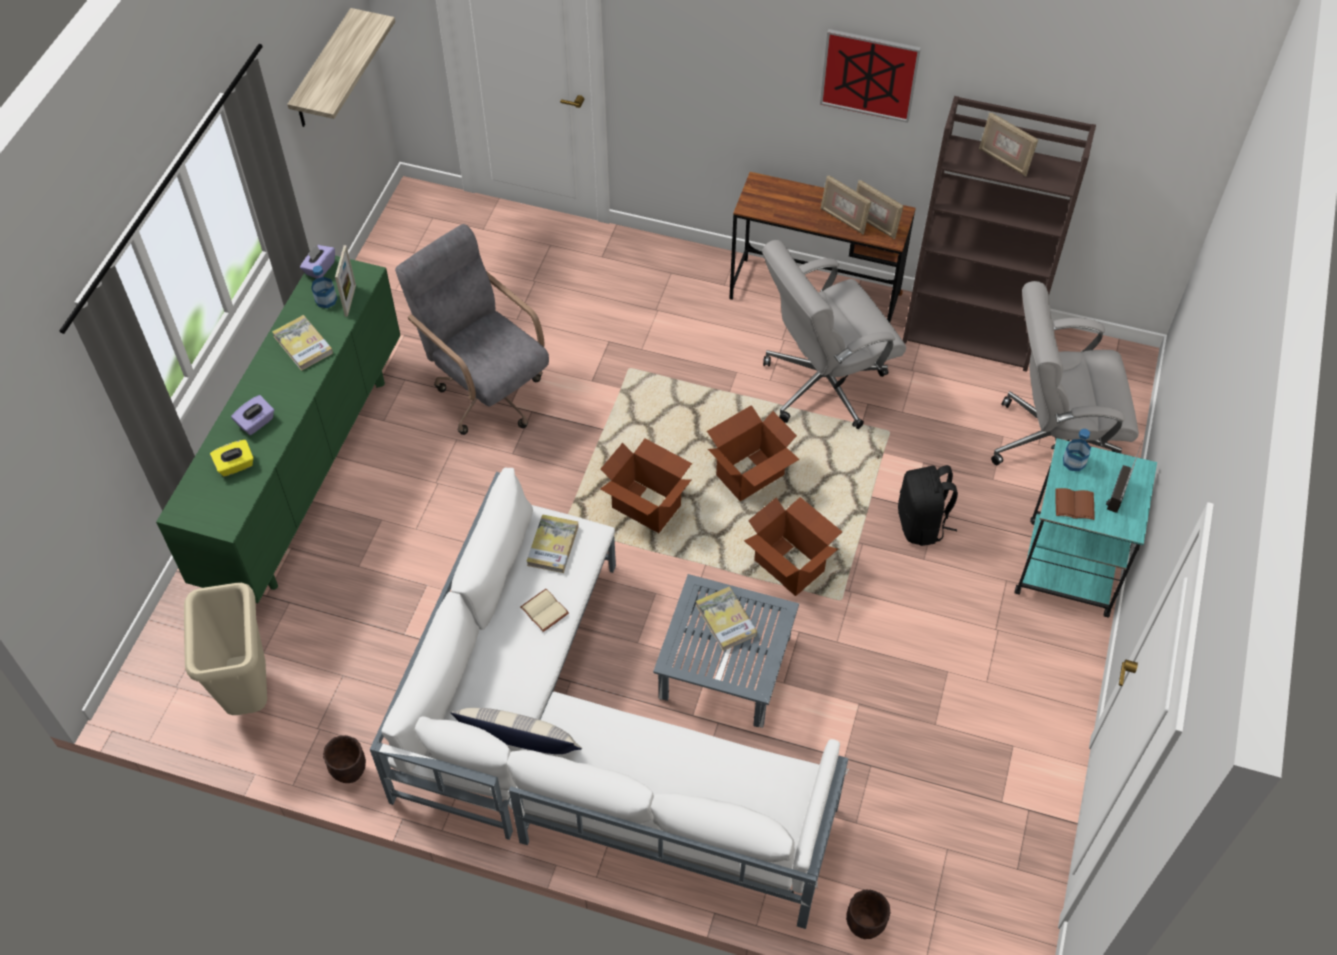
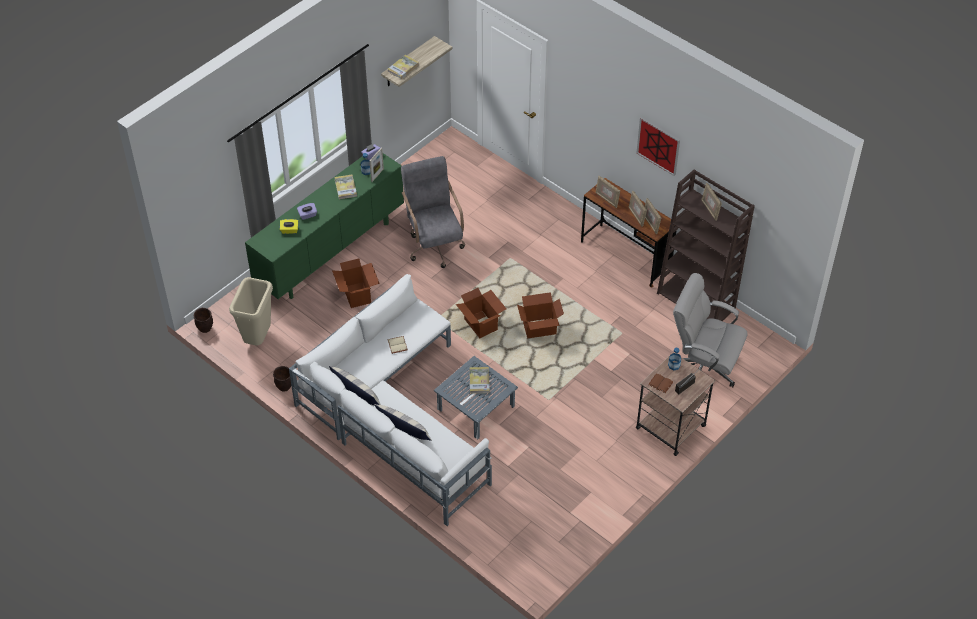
camera: 25 degrees right, 5 degrees down
(553, 545) = (417, 319): book -> book (403, 68)
(649, 779) = (403, 429): none -> pillow
(777, 208) = (607, 199): none -> picture frame
(789, 565) = (533, 375): cardboard box -> cardboard box (357, 295)
(824, 383) = (603, 299): grey office chair -> none
(863, 927) = (473, 536): brown planter -> brown planter (205, 329)
(922, 524) = (610, 381): black backpack -> none
(1068, 569) = (670, 428): turquoise cart -> brown cart

